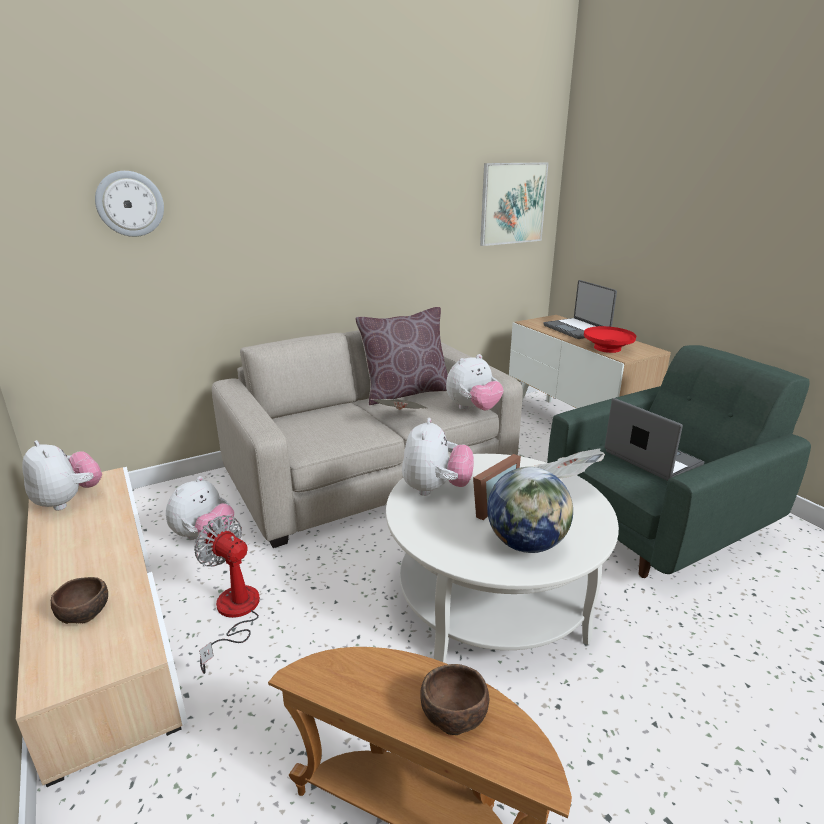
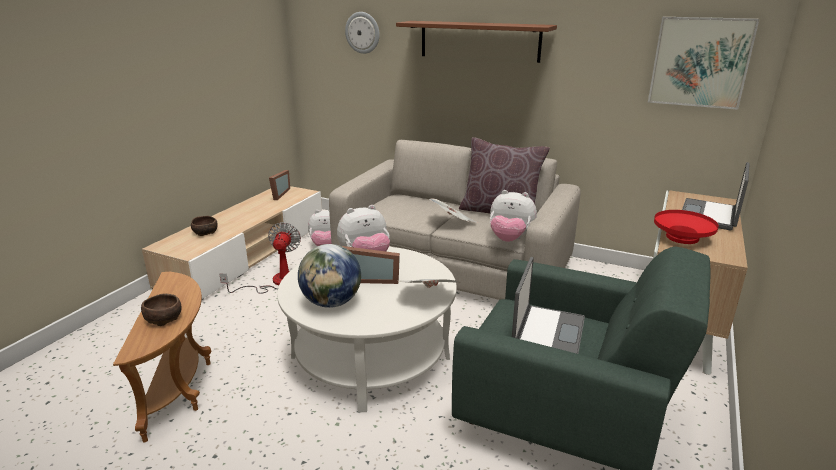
camera: 55 degrees right, 0 degrees up
(68, 500) = (278, 194): plush toy -> picture frame
(313, 201) = (479, 41): none -> brown shelf

